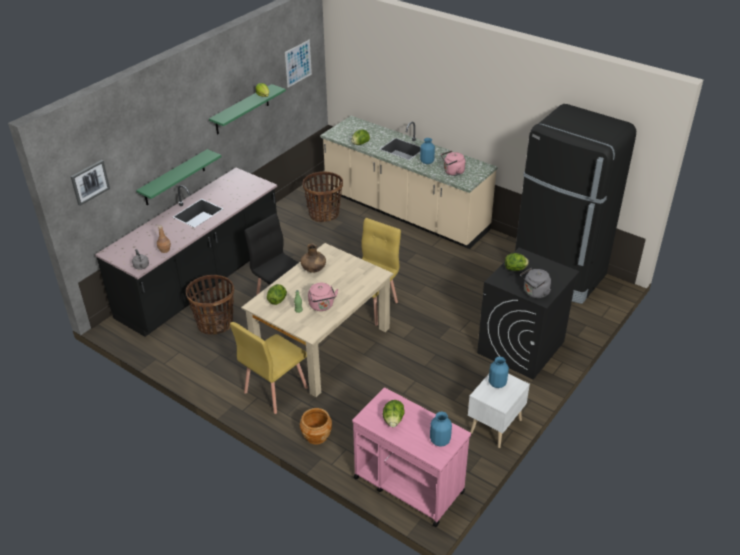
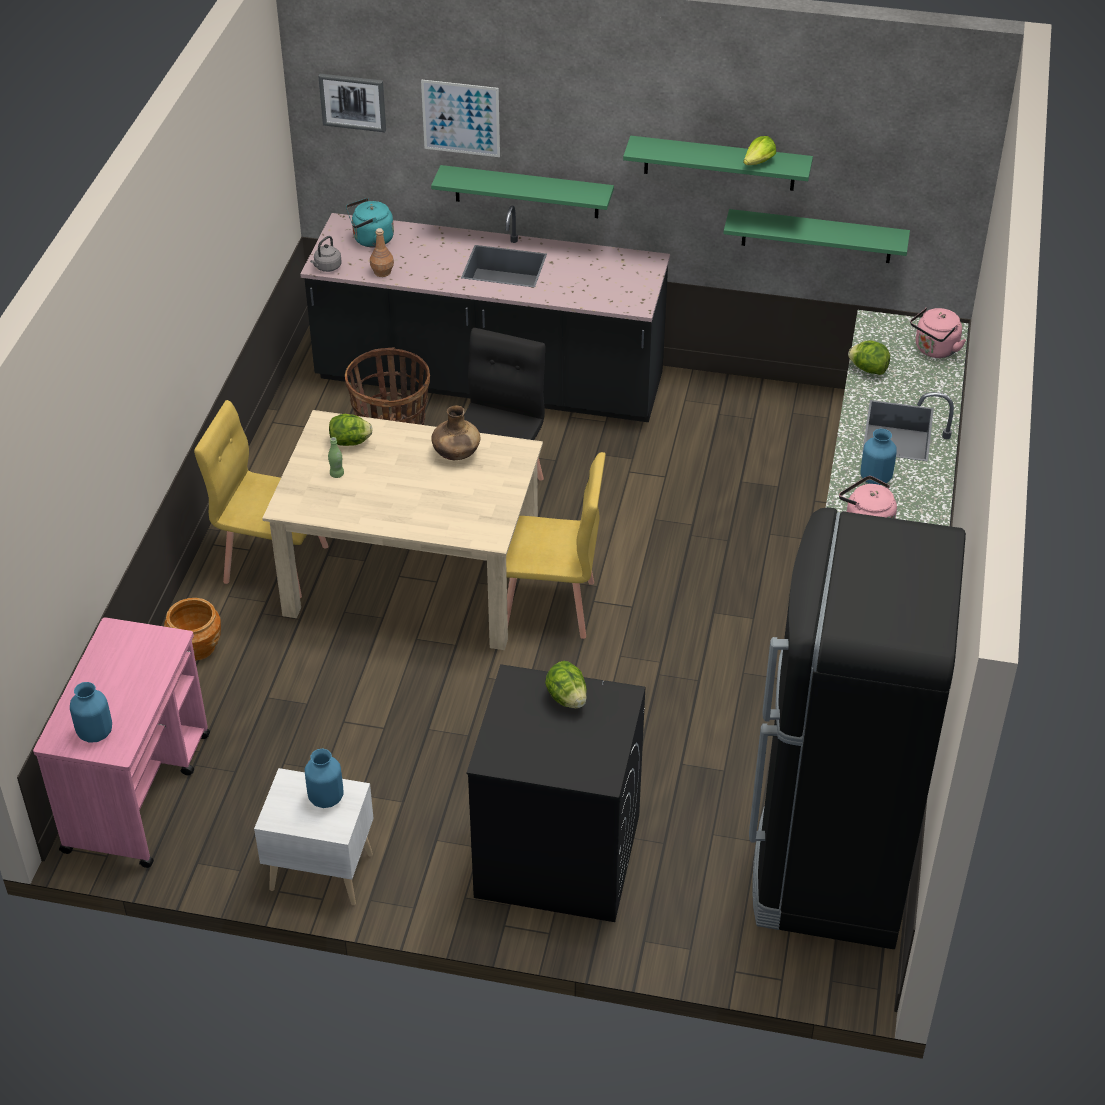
camera: 65 degrees right, 5 degrees up
(133, 247) = (371, 240): none -> turquoise kettle
(279, 121) = (817, 236): none -> green shelf
(298, 63) = (903, 154): picture -> picture (461, 118)
(322, 306) = (363, 497): pink kettle -> pink kettle (934, 350)
(324, 214) = (782, 452): basket -> none
(393, 420) = (120, 664): lettuce -> none
(534, 293) = (504, 744): grey kettle -> none

